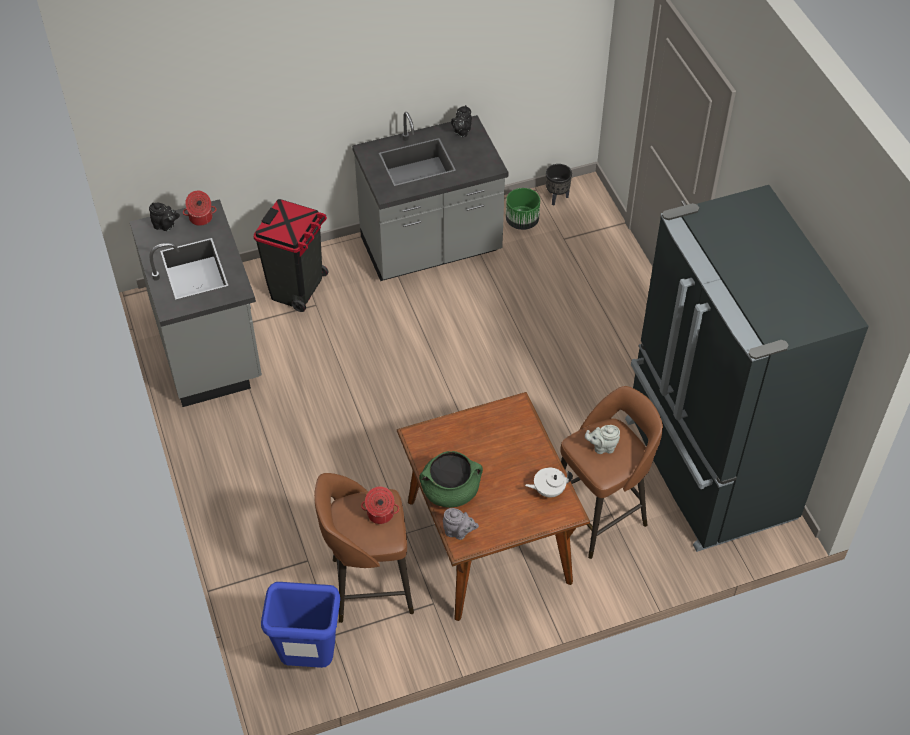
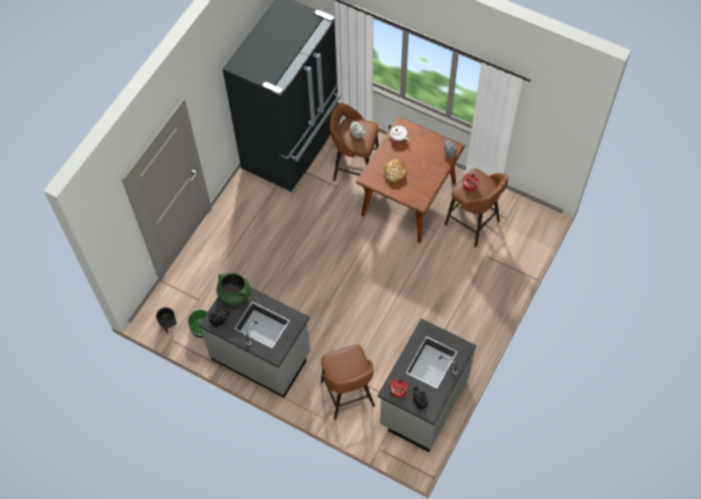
camera: 130 degrees left, 10 degrees up
(297, 288) = (348, 395): black trash can -> brown stool
(308, 658) = (525, 218): blue trash can -> none
(450, 491) = (434, 170): green cooking pot -> green cooking pot (234, 294)
(494, 442) = (394, 173): none -> bread

